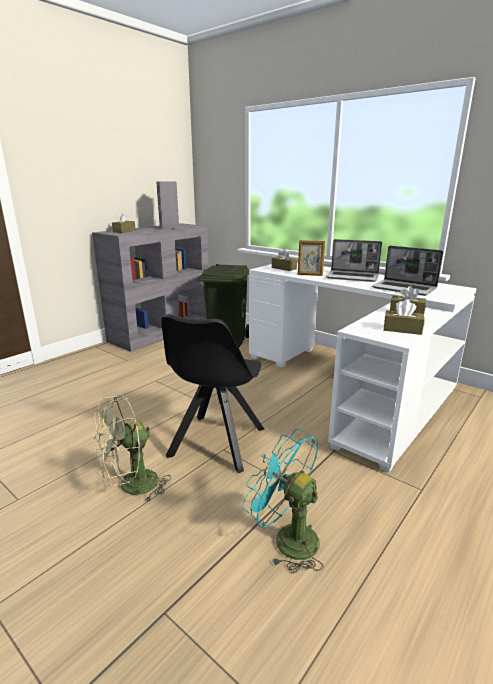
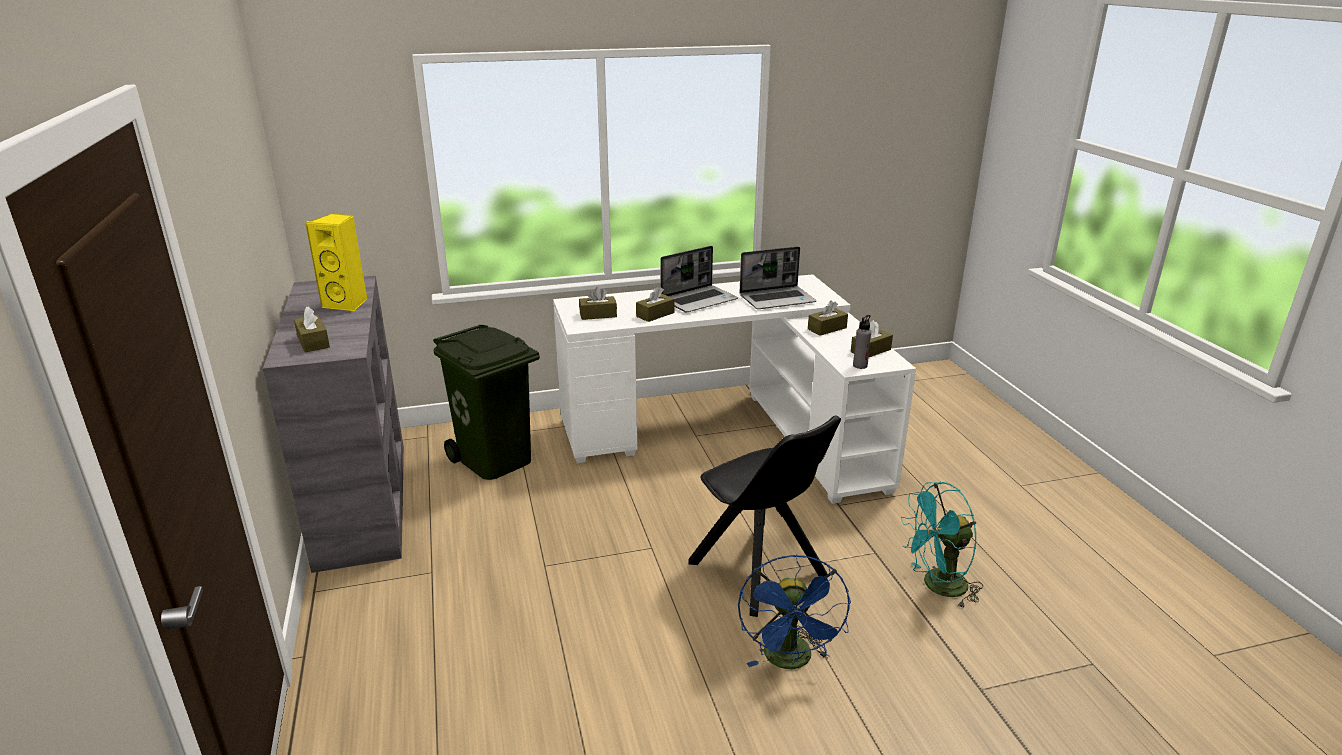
camera: 55 degrees left, 5 degrees up
(131, 487) = (791, 661): green fan -> blue fan
(169, 228) = (347, 304): grey speaker -> yellow speaker
(310, 275) = (655, 314): picture frame -> brown tissue box
(367, 331) = (860, 365): none -> grey bottle

